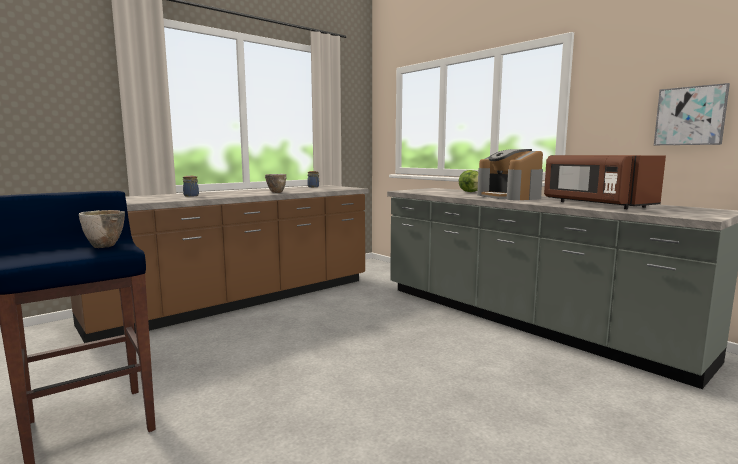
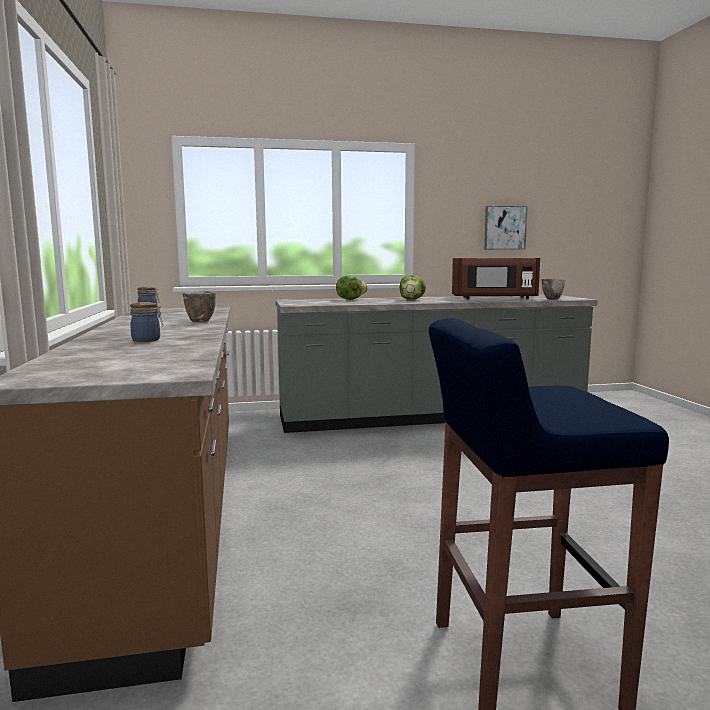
camera: 60 degrees left, 0 degrees up
(105, 246) = (536, 392): bowl -> bowl (553, 299)
(509, 197) = (412, 299): coffee machine -> lettuce

